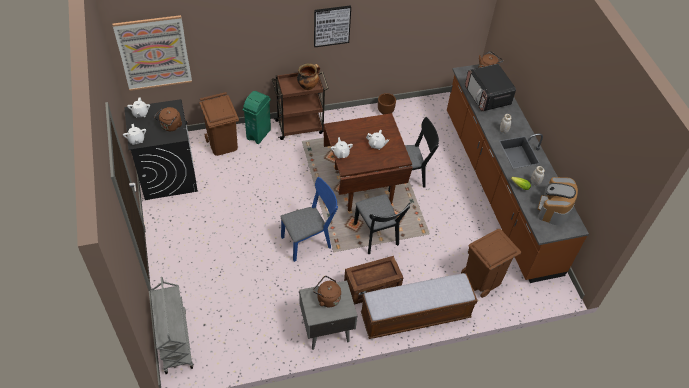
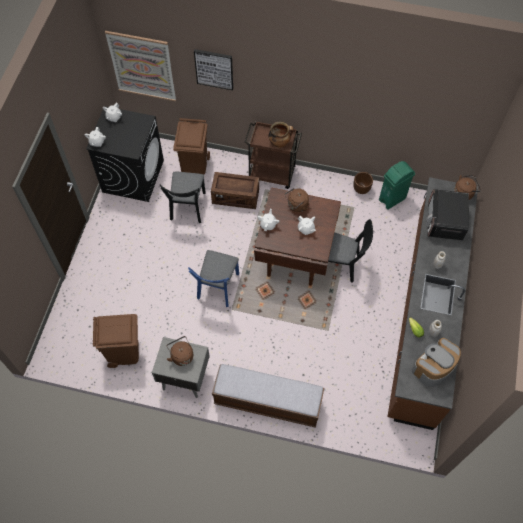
camera: 30 degrees right, 10 degrees up
(170, 126) = (131, 140): brown kettle -> brown kettle (296, 205)
(175, 341) = (60, 329): grey cart -> none
(259, 134) = (231, 167): green trash can -> green trash can (392, 199)
(309, 240) = (217, 289): blue chair -> blue chair turned 105 degrees clockwise
(331, 25) = (315, 95): picture -> picture (214, 69)
(372, 287) = (245, 357): crate -> crate (235, 197)
(377, 237) = (278, 312): black chair -> black chair (187, 209)
(482, 279) = (350, 396): brown trash can -> brown trash can (124, 351)

